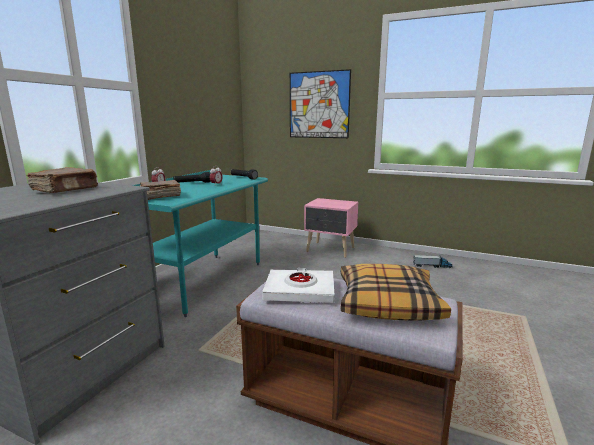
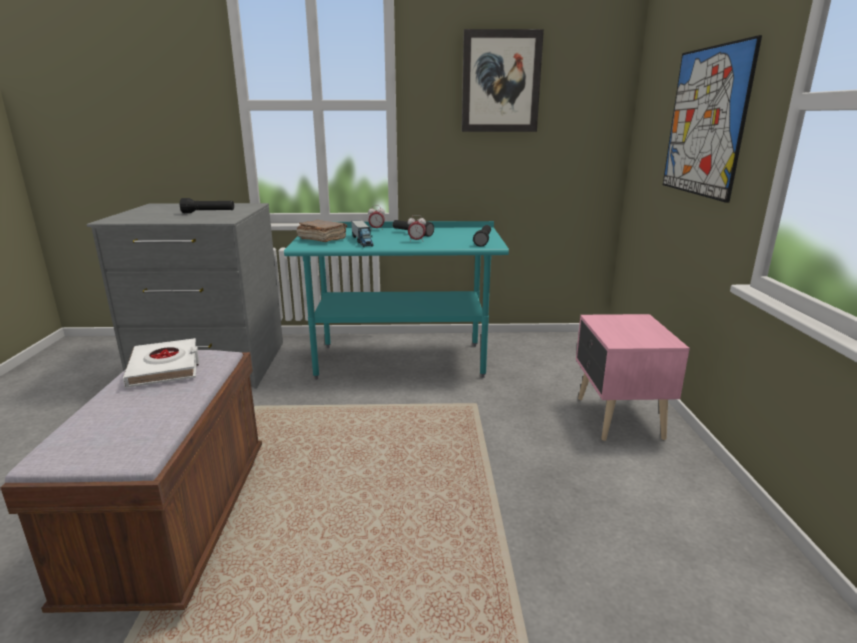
camera: 65 degrees right, 5 degrees up
(66, 190) = (208, 213): brown book -> black flashlight
(191, 77) = (501, 82): none -> picture
(387, 302) = (133, 419): pillow -> none
(432, 266) = (709, 567): toy truck -> toy truck (362, 241)

